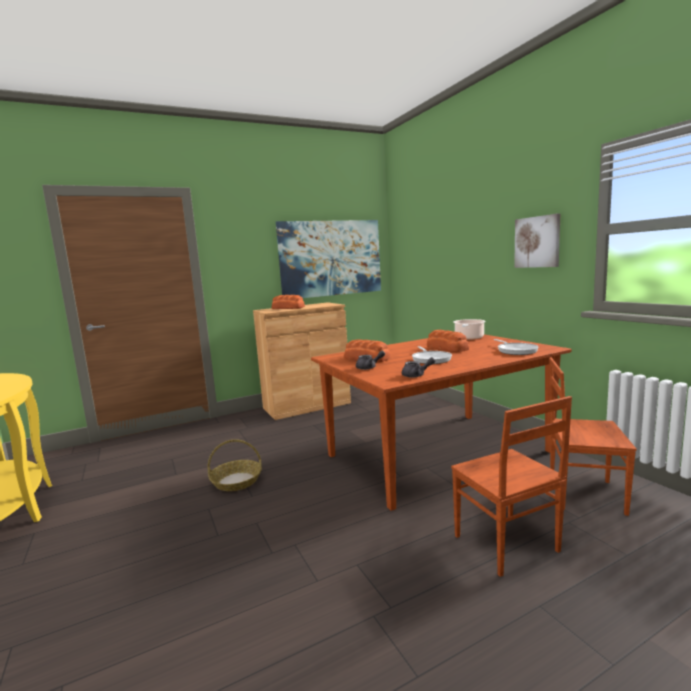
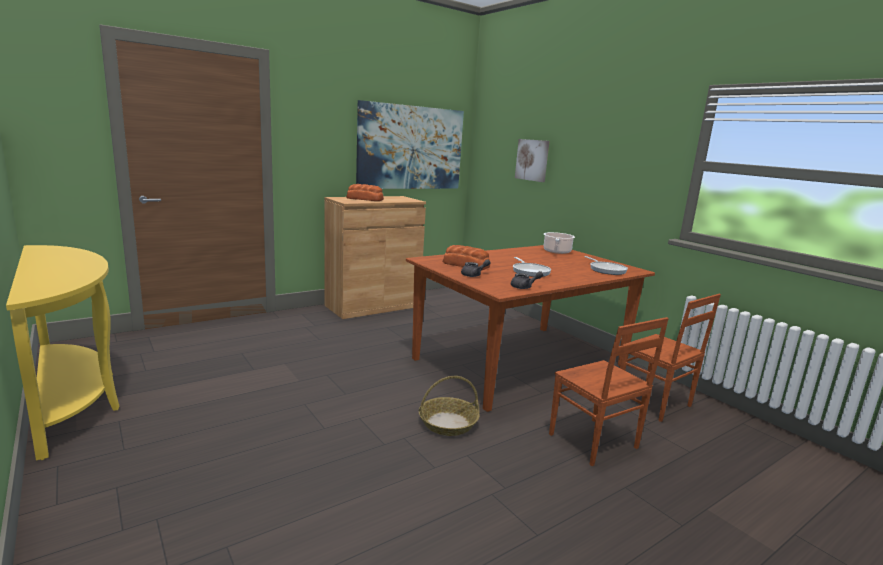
camera: 10 degrees left, 5 degrees up
(236, 481) = (323, 379): basket -> basket (447, 423)
(447, 348) = (540, 261): bread -> none
(537, 242) = (635, 166): picture -> picture (532, 160)
(584, 494) = (653, 403): brown chair -> brown chair turned 135 degrees counterclockwise

